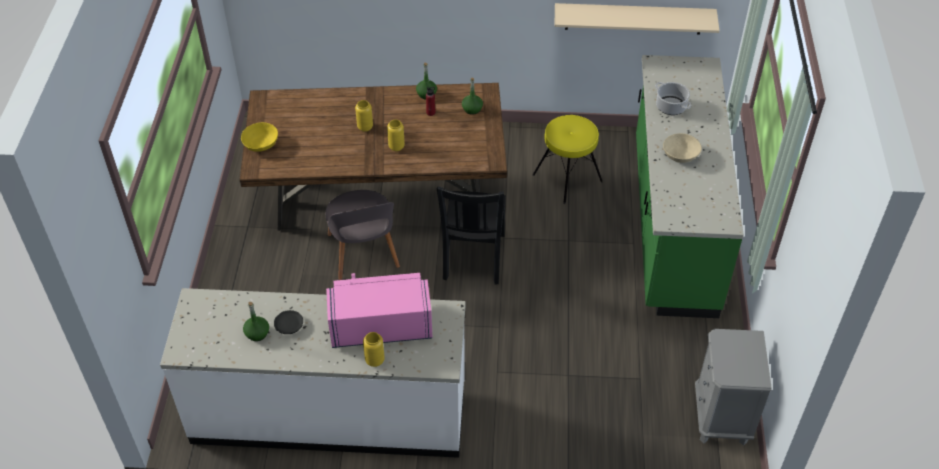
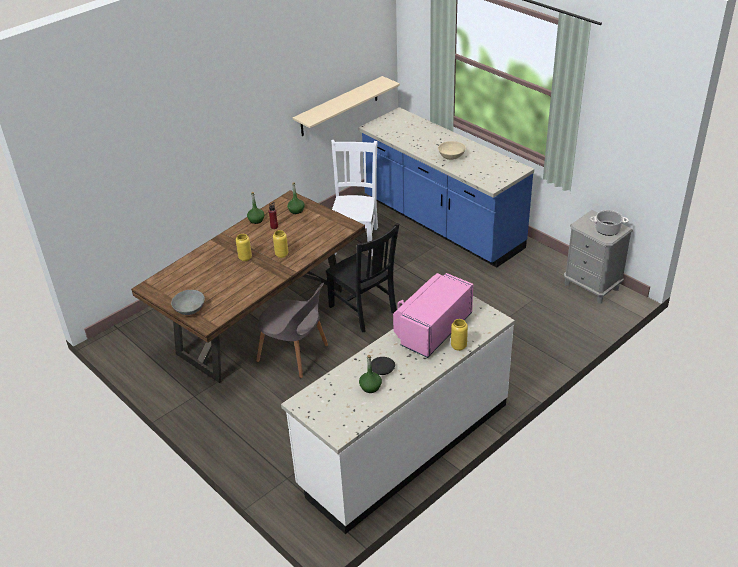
camera: 45 degrees left, 10 degrees down
(261, 144) = (189, 309): yellow bowl -> grey bowl
(568, 178) = (355, 239): yellow stool -> white chair
(670, 106) = (411, 140): cooking pot -> cooking pot (607, 230)
(671, 224) = (441, 224): green counter -> blue counter

